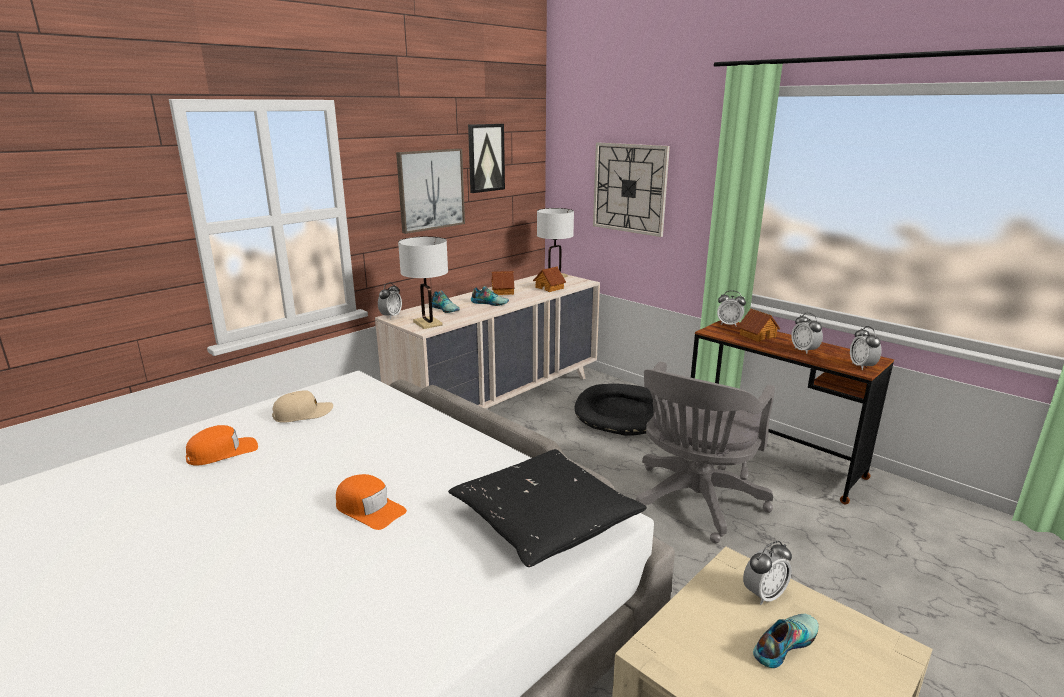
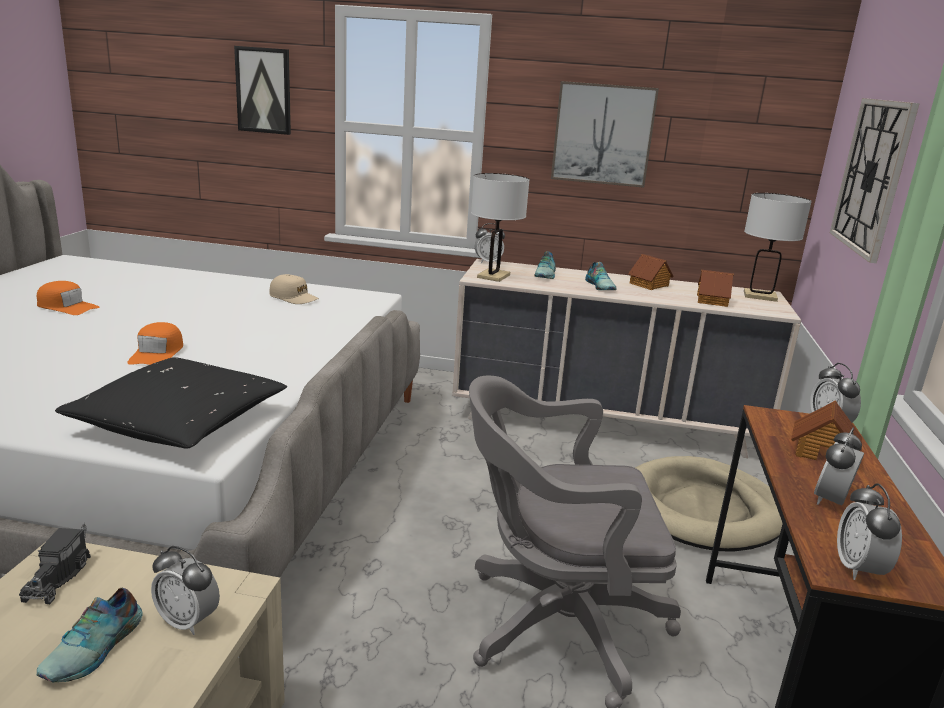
camera: 55 degrees right, 0 degrees up
(222, 452) = (209, 293): orange cap -> orange cap (67, 307)
(485, 158) = (704, 107): picture -> picture (264, 90)
(622, 413) = (702, 510): black dog bed -> beige dog bed
(683, 654) = (58, 577): none -> toy truck
(783, 643) = (96, 648): shoe -> shoe turned 90 degrees clockwise
(862, 366) = (858, 569): alarm clock -> alarm clock turned 45 degrees counterclockwise

